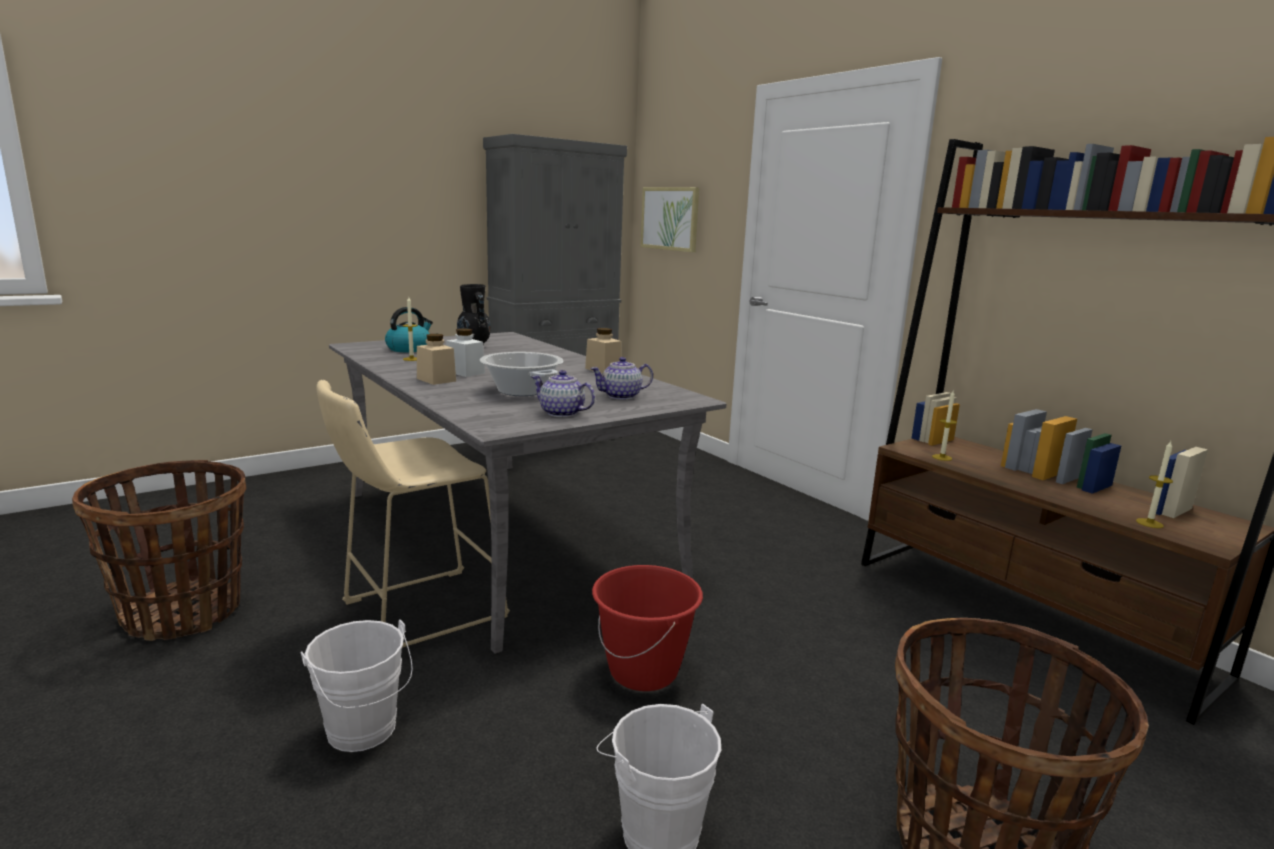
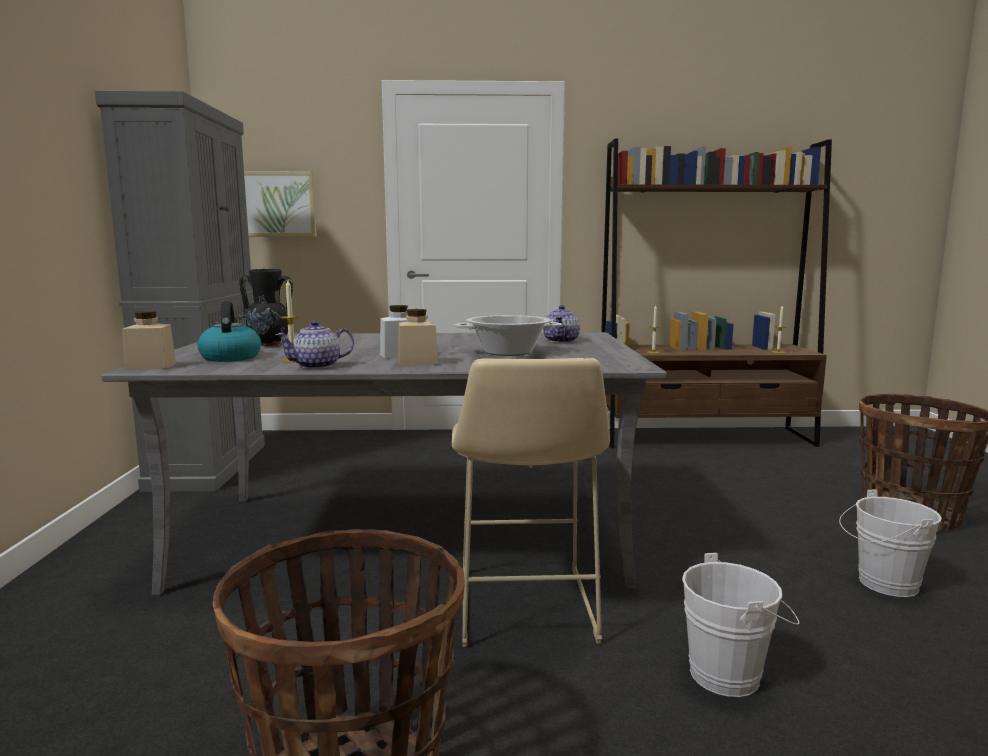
camera: 55 degrees left, 5 degrees down
(562, 413) = (601, 353): teapot -> teapot (317, 366)
(603, 369) = (459, 335): beige jar -> beige jar (150, 366)
(644, 671) = (700, 541): red bucket -> none

